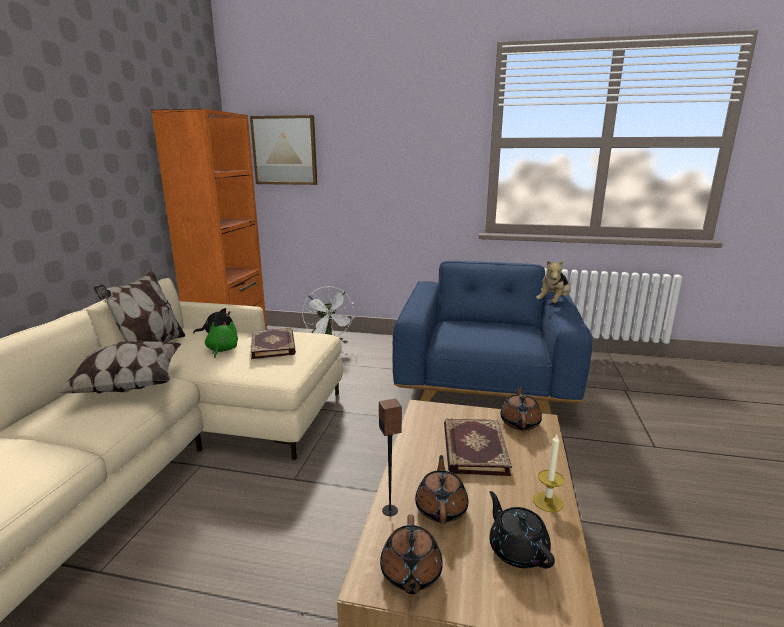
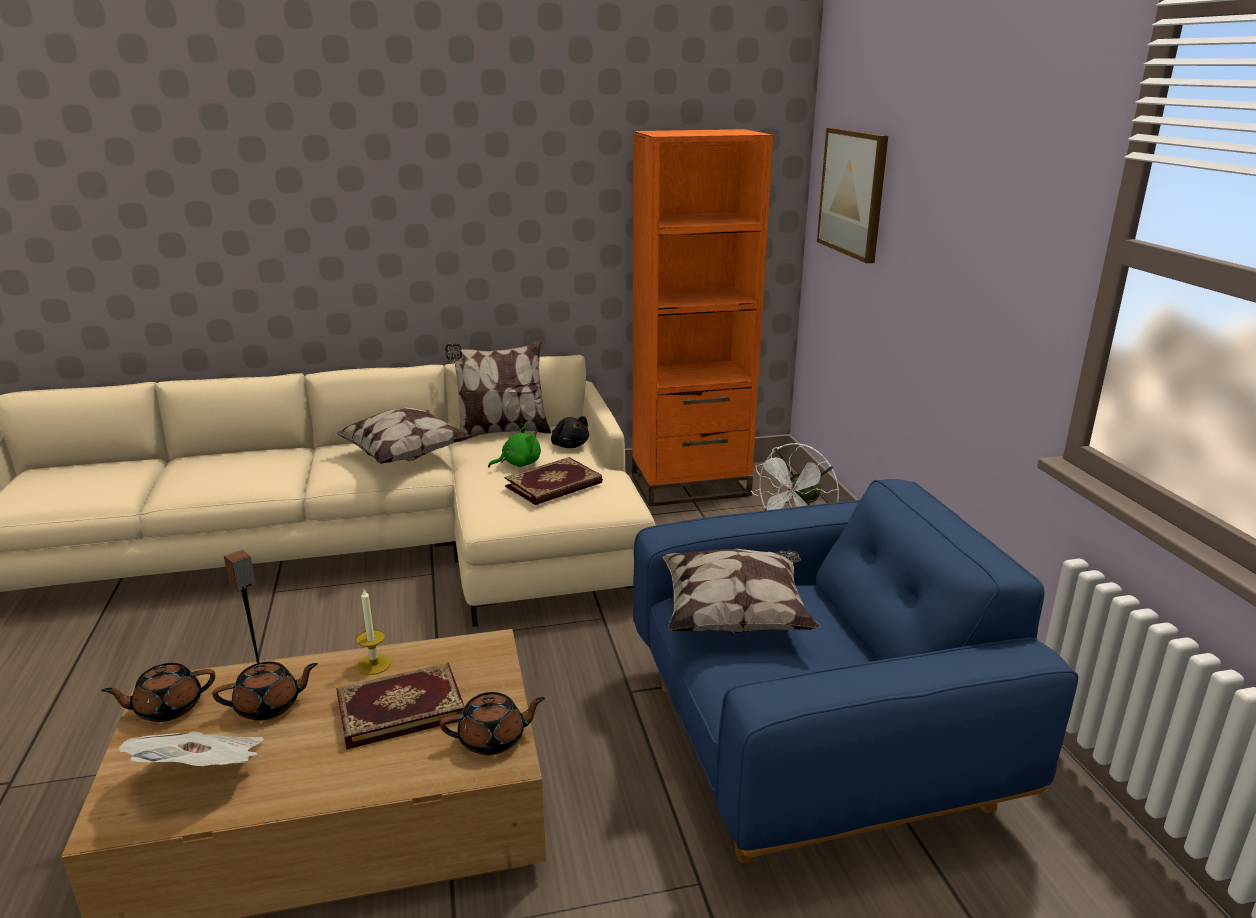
camera: 65 degrees right, 5 degrees up
(467, 335) = (736, 617): none -> pillow
(517, 550) = (204, 773): black teapot -> newspaper
(548, 502) = (296, 789): candle -> candle (374, 664)
(553, 302) = (899, 659): plush toy -> none

